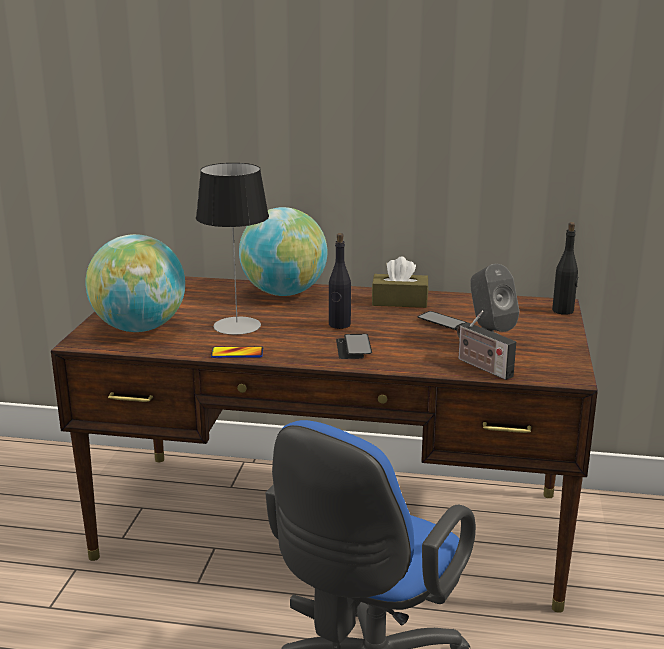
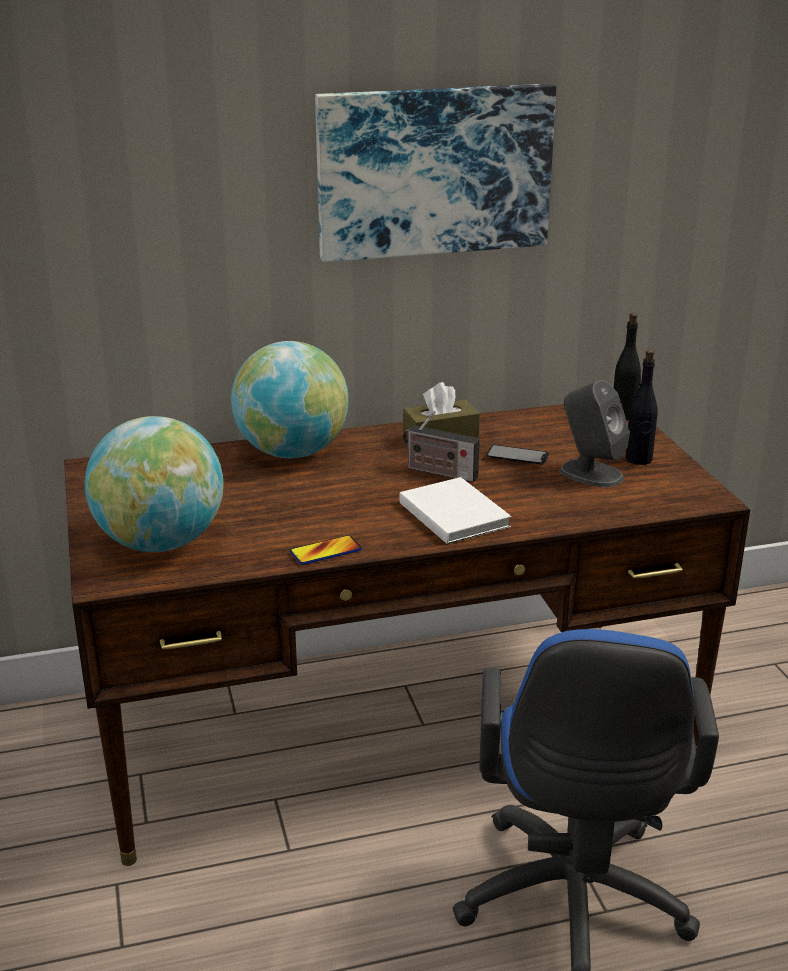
camera: 25 degrees left, 5 degrees up
(237, 326) = (283, 512): table lamp -> none
(339, 325) = (405, 484): black bottle -> black bottle (638, 459)
(353, 348) = (454, 513): phone -> white book
(417, 91) = (434, 171): none -> picture
(482, 367) = (614, 506): radio -> radio (438, 472)

